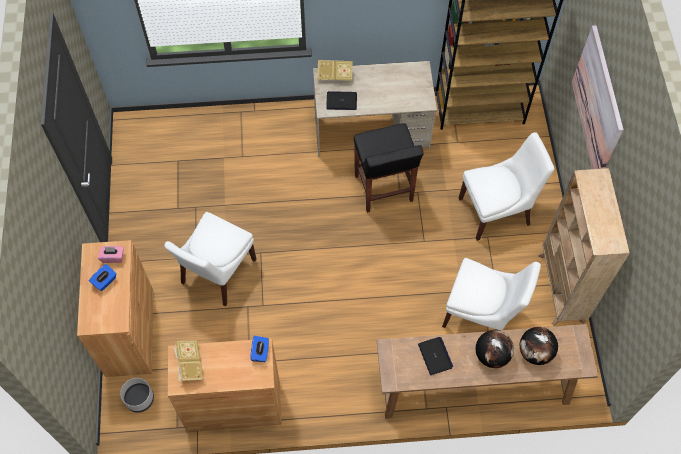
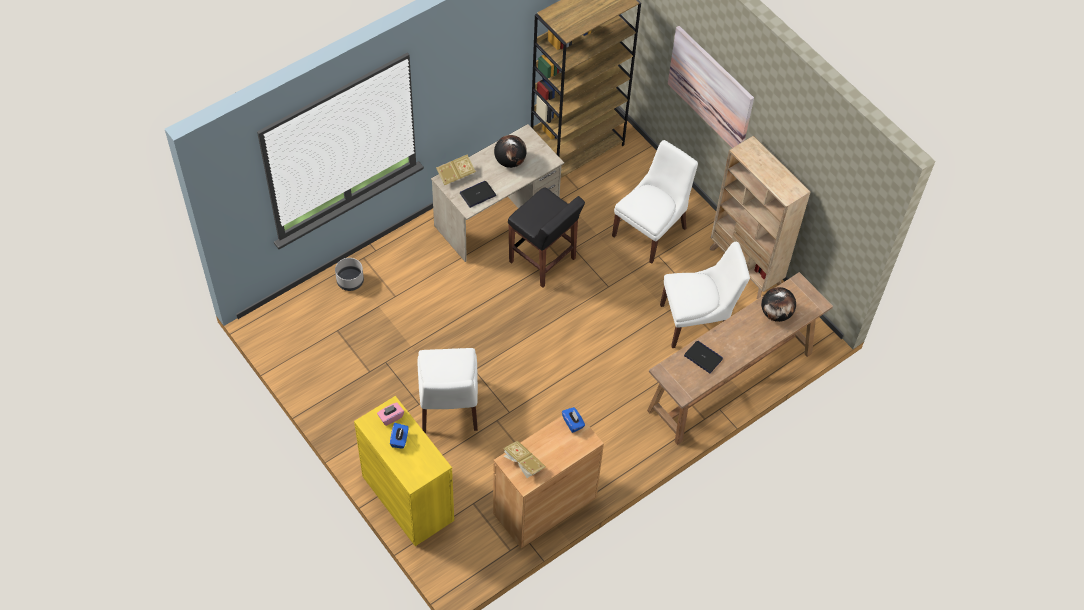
camera: 35 degrees left, 5 degrees down
(129, 332) = (408, 498): brown cabinet -> yellow cabinet
(140, 399) = (460, 546): grey planter -> grey planter (350, 281)
(491, 355) = (745, 333): globe -> globe (510, 161)

